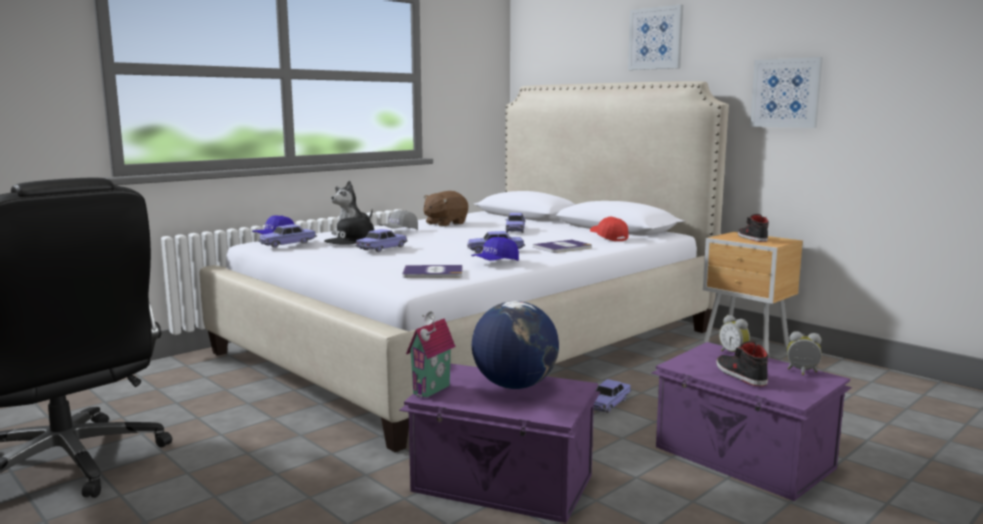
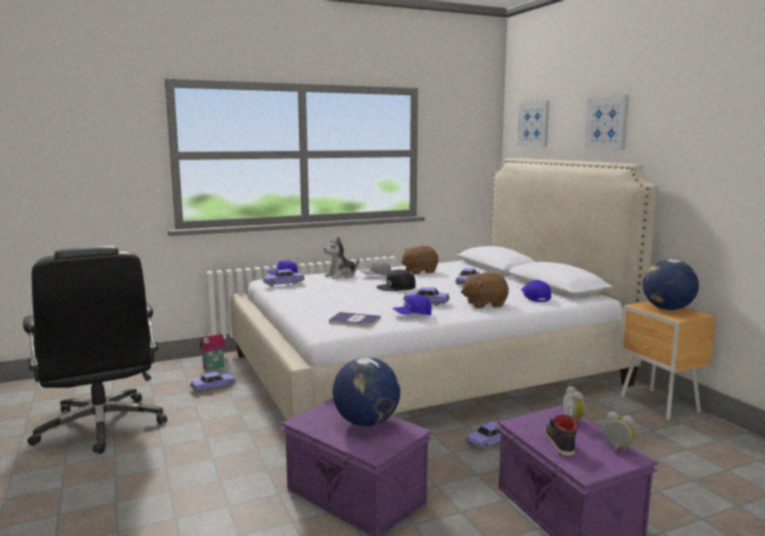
camera: 20 degrees right, 0 degrees up
(351, 240) = (329, 284): black cap -> black cap (396, 287)
(382, 249) = (344, 293): toy car -> toy car (213, 387)
(433, 390) = (307, 417): toy house -> toy house (214, 368)
(563, 247) = (484, 304): book -> brown plush toy
(608, 238) = (535, 297): red cap -> blue cap
(751, 238) = (667, 309): black shoe -> globe
(786, 93) = (709, 179): picture -> picture (534, 124)

